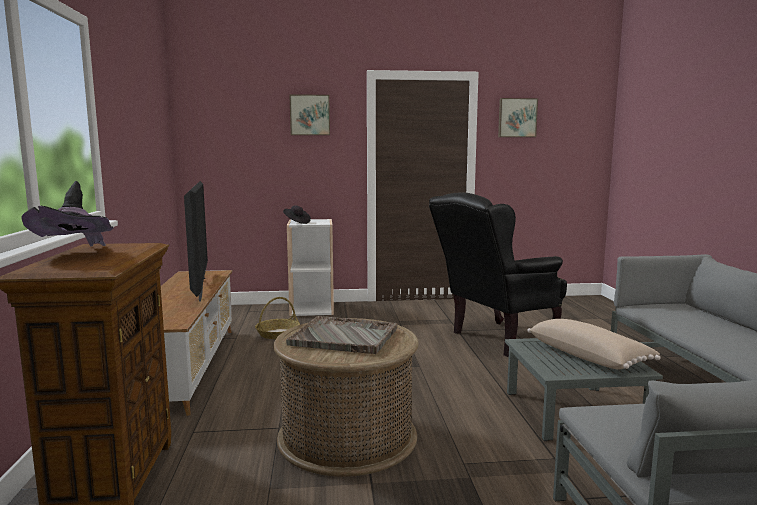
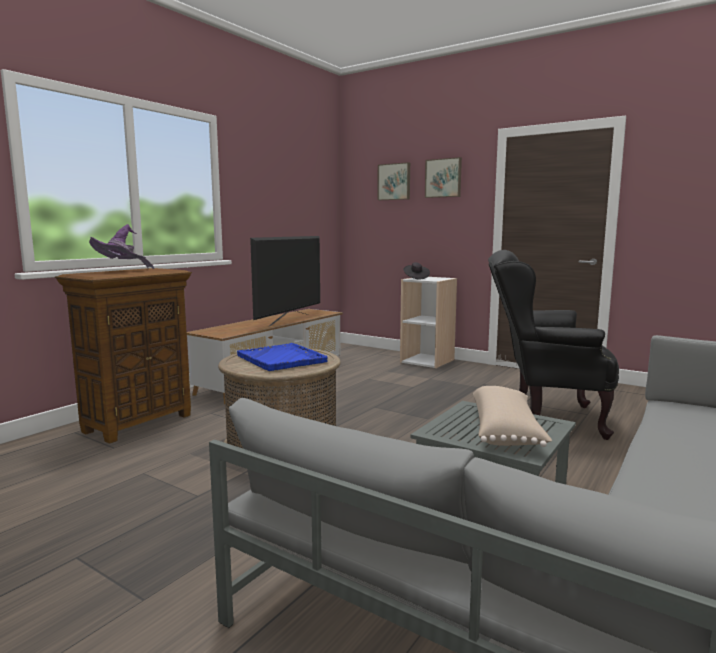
camera: 40 degrees right, 0 degrees up
(77, 255) = (122, 271): black hat -> purple hat
(278, 334) = (367, 372): basket -> none
(345, 337) = (281, 359): grey tray -> blue tray
(517, 118) = (677, 167): picture -> picture (394, 182)

